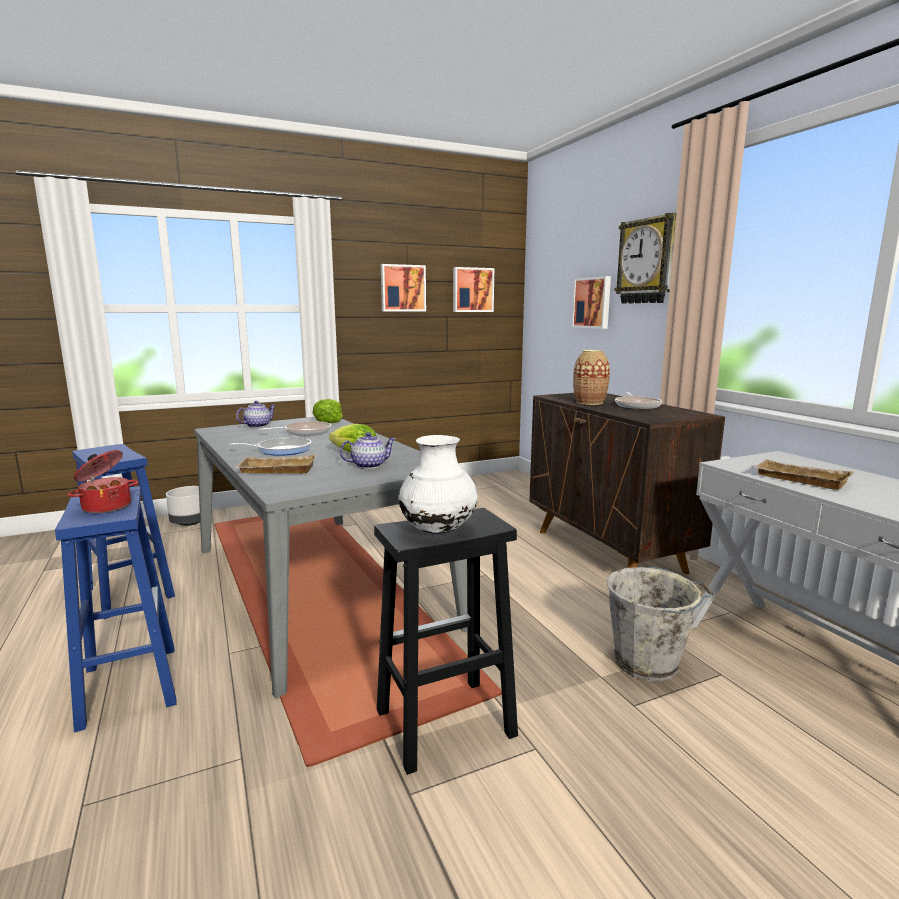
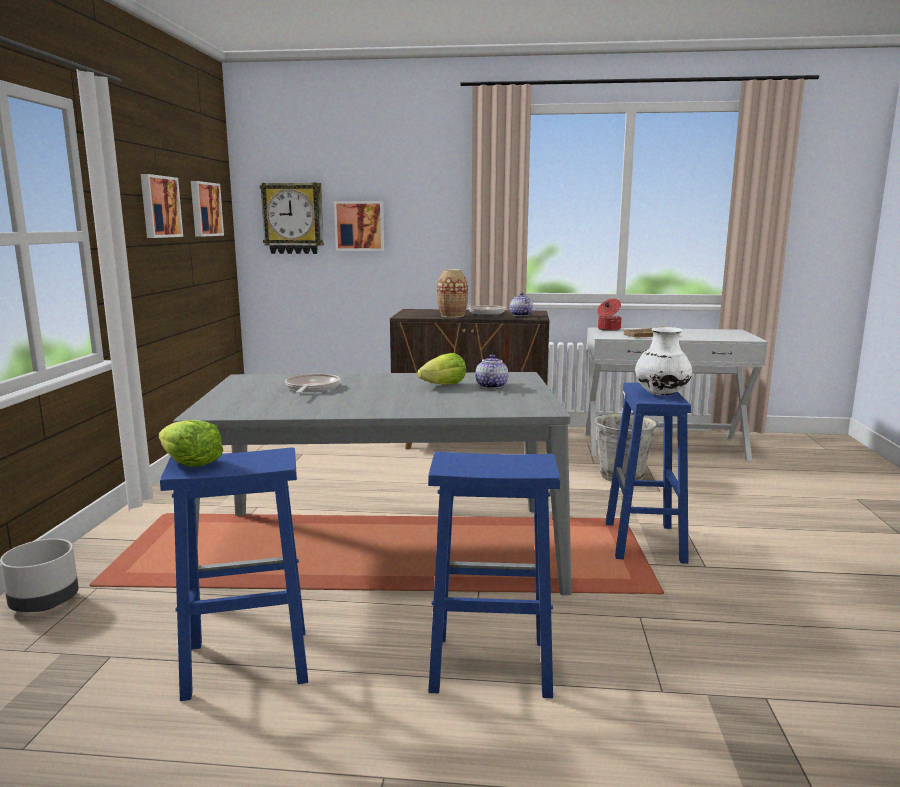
camera: 60 degrees left, 0 degrees up
(106, 506) = (501, 462): cooking pot -> cooking pot (608, 329)
(257, 426) = (228, 398): teapot -> teapot (520, 315)
(276, 471) = (467, 407): beige tray -> none
(281, 450) = (382, 400): frying pan -> none
(329, 421) = (270, 378): lettuce -> lettuce (190, 463)
(443, 724) = (645, 543): black stool -> blue stool
(647, 261) = (429, 191): wall clock -> wall clock (293, 218)

